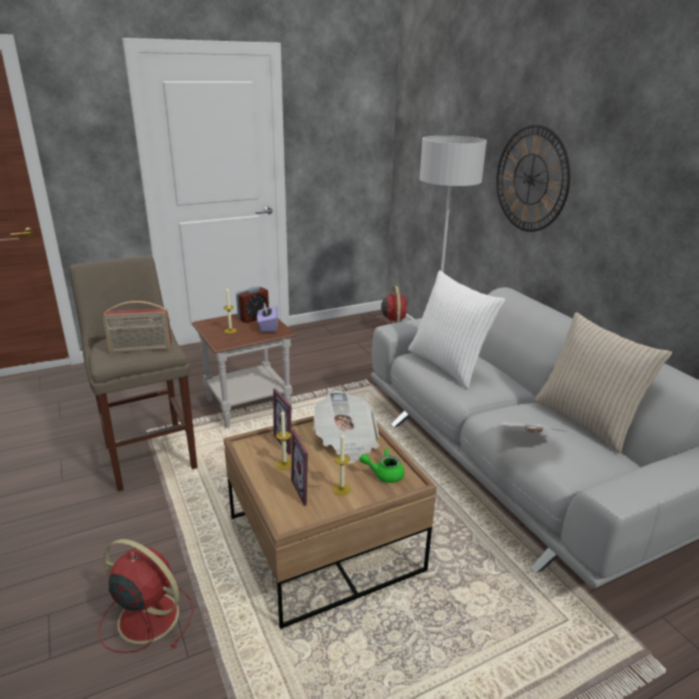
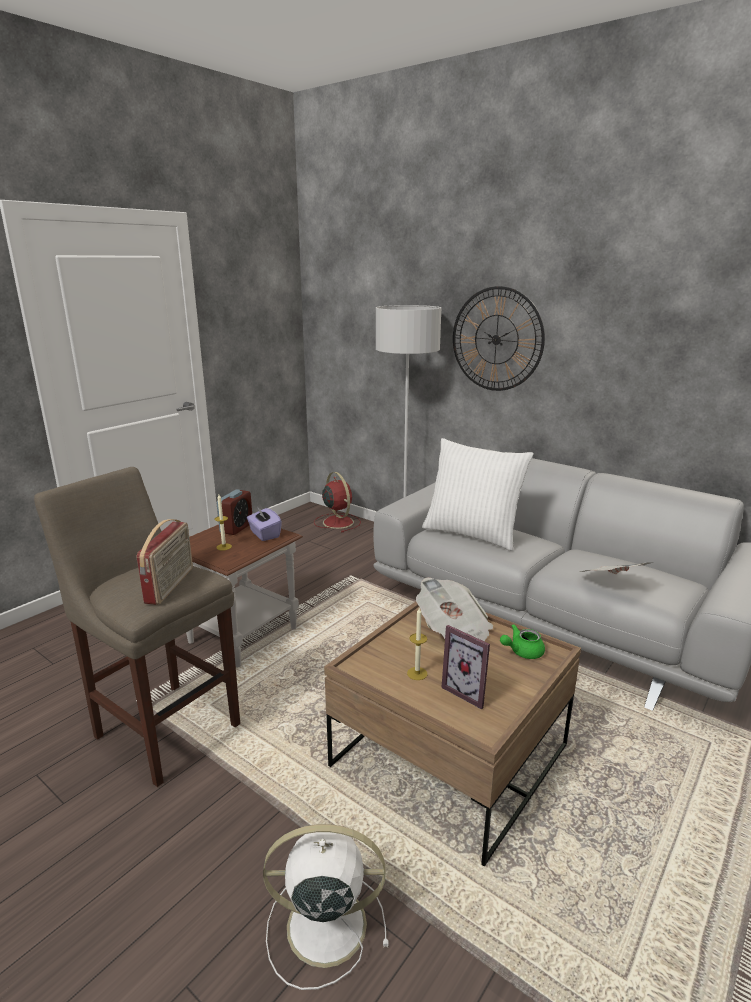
camera: 25 degrees left, 5 degrees down
(140, 349) = (171, 585): radio -> radio turned 45 degrees counterclockwise
(146, 617) = (322, 925): red fan -> white fan
(290, 442) = (399, 648): picture frame -> none
(341, 489) = (499, 679): candle -> none
(586, 421) = (626, 555): beige pillow -> none

